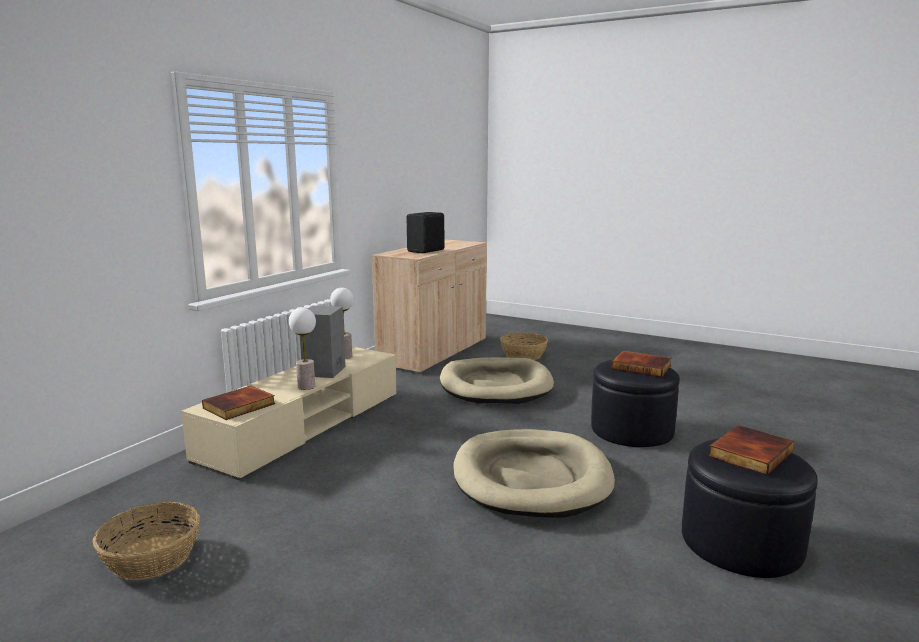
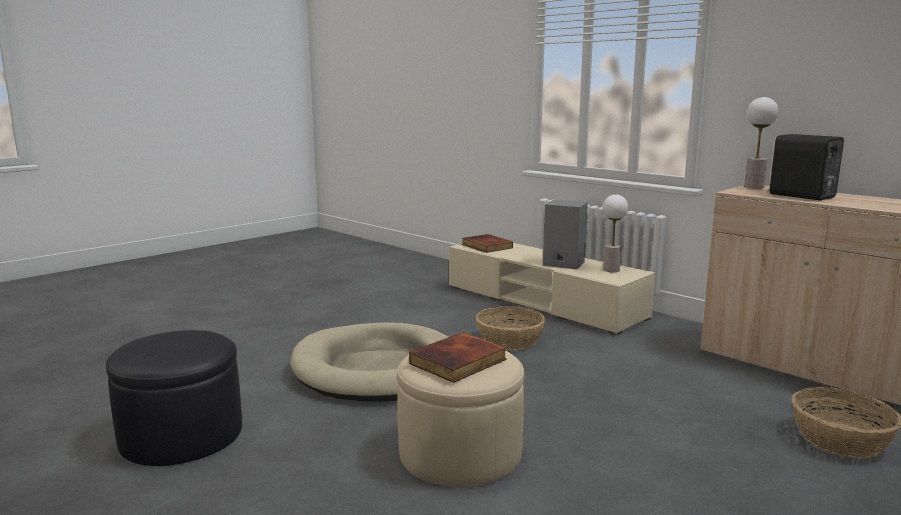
camera: 105 degrees right, 0 degrees up
(151, 558) = (374, 275): basket -> basket (509, 340)
(306, 386) = (522, 259): table lamp -> table lamp (754, 187)
(495, 385) = (657, 391): beige dog bed -> none
(631, 430) = (460, 453): black ottoman -> beige ottoman
(749, 453) = (178, 346): book -> none

